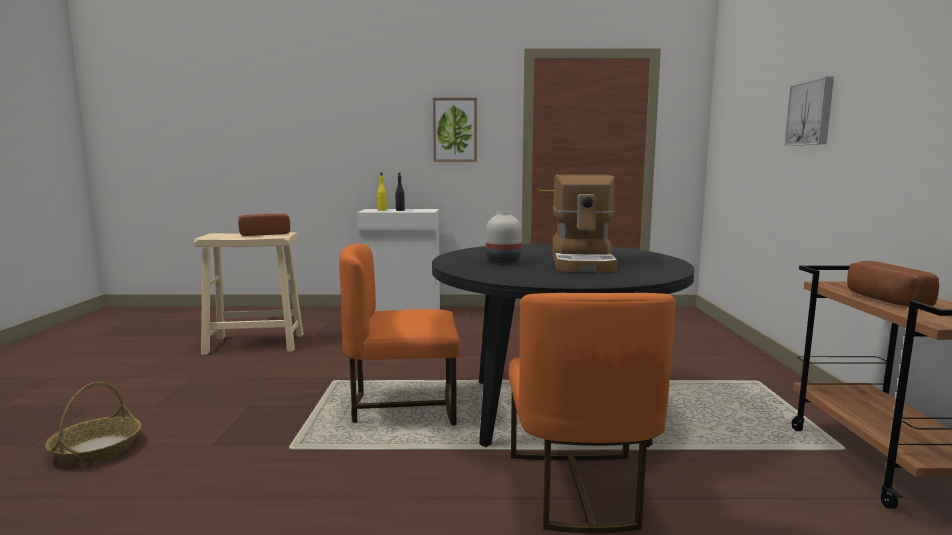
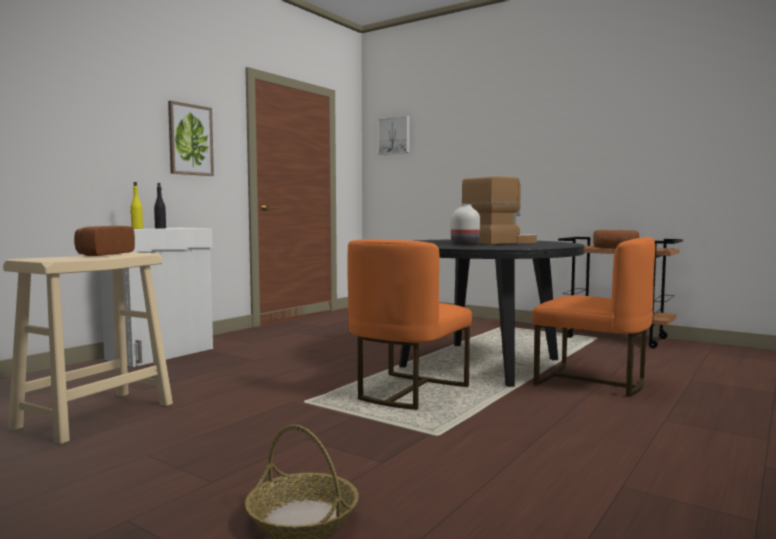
camera: 55 degrees left, 5 degrees down
(583, 263) = (499, 242): coffee machine -> coffee machine turned 75 degrees counterclockwise
(811, 113) = (492, 151): picture -> picture (394, 135)

